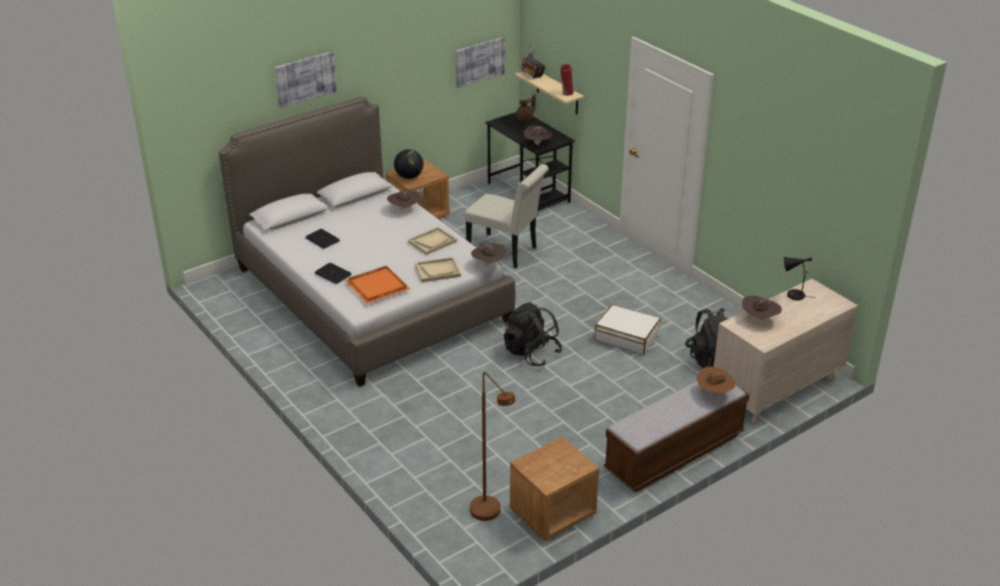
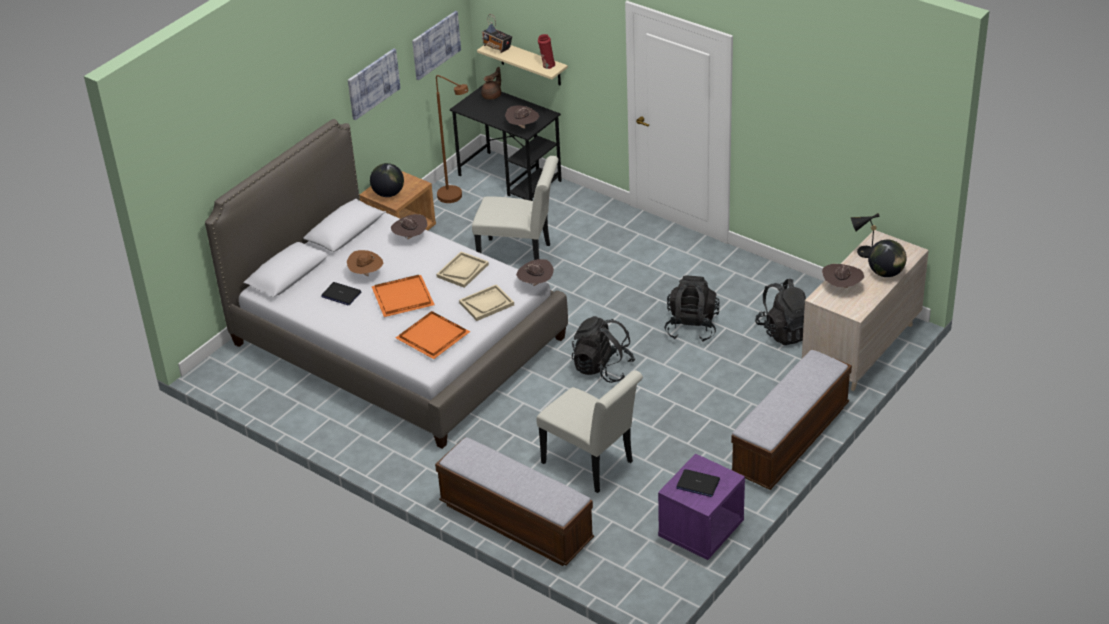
camera: 15 degrees left, 5 degrees up
(305, 79) = (275, 117): picture -> picture (373, 83)
(332, 274) = (376, 333): laptop -> laptop (698, 484)
(369, 252) = (402, 298): none -> orange tray
(388, 464) = (516, 522): none -> bench
(481, 431) = (592, 465): none -> white chair
(490, 515) = (642, 548): brown floor lamp -> brown floor lamp (455, 198)
(552, 513) = (701, 531): brown nightstand -> purple nightstand
(627, 337) = (691, 327): white suitcase -> black backpack
(714, 393) = (819, 373): brown hat -> brown hat (366, 274)
(807, 316) = (885, 273): none -> globe

